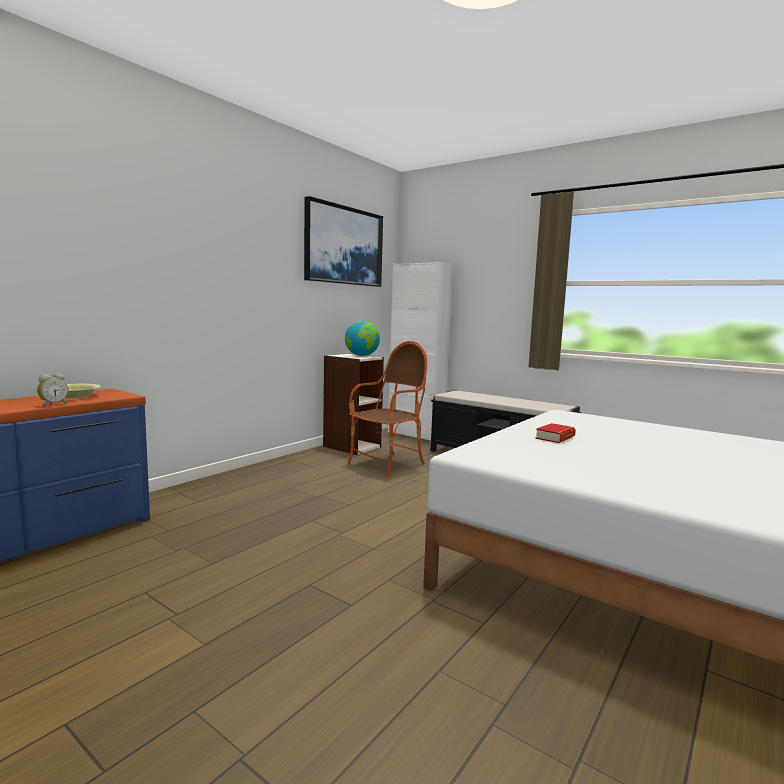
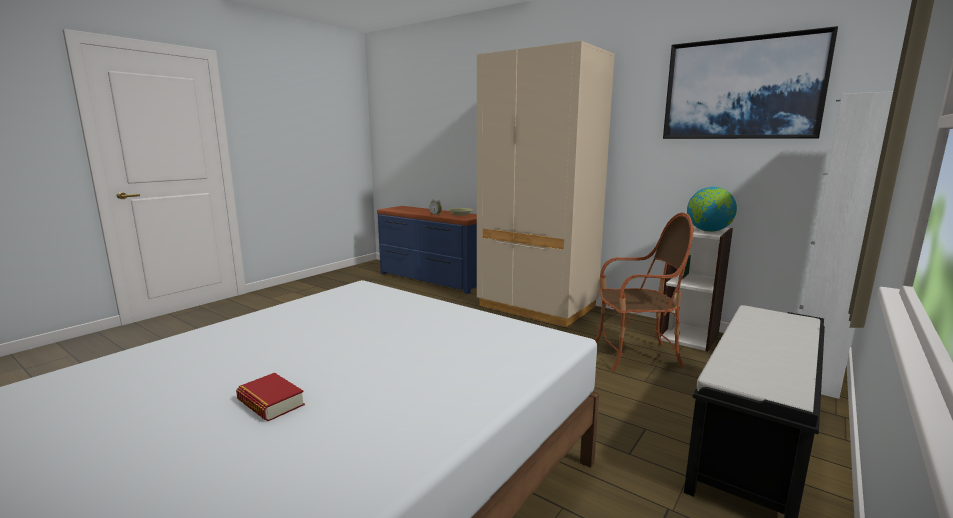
camera: 90 degrees right, 5 degrees up
(245, 484) = (537, 307): none -> beige wardrobe
(387, 465) = (635, 355): armchair -> armchair turned 45 degrees counterclockwise
(555, 437) = (411, 317): book -> book (271, 403)

